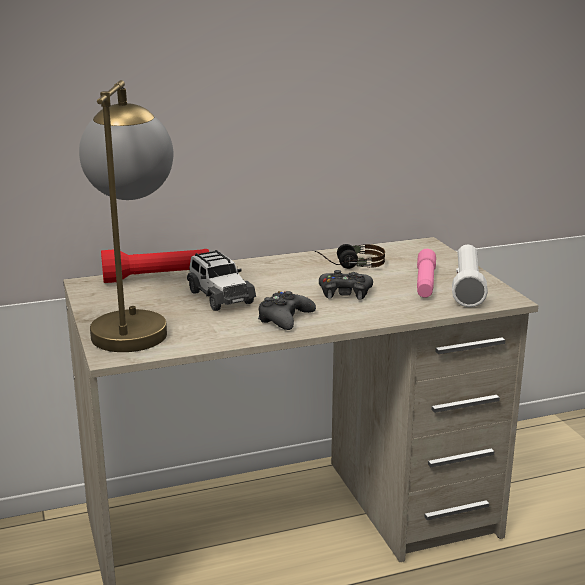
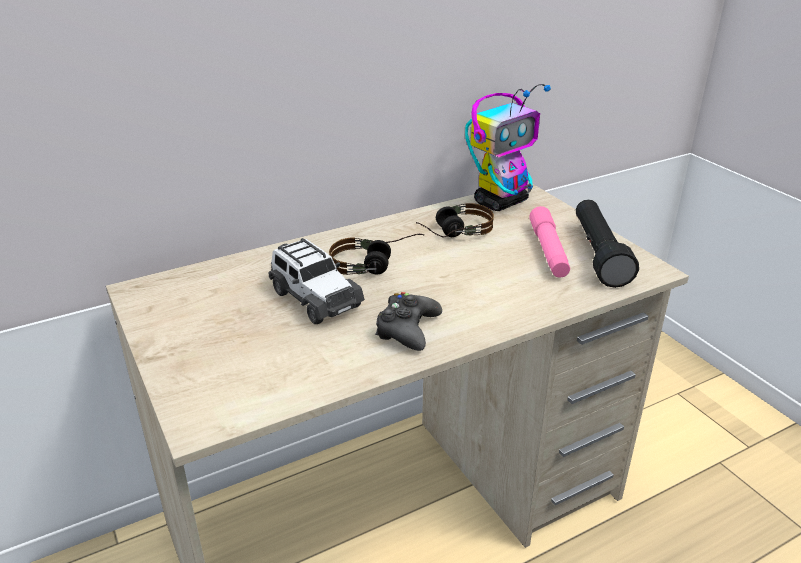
camera: 10 degrees left, 10 degrees up
(133, 324) = (215, 360): table lamp -> none
(157, 277) = (227, 272): red flashlight -> none
(277, 281) = (376, 265): none -> headphones
(345, 293) = (464, 277): black game controller -> none
(402, 249) = (501, 202): none -> toy robot
(467, 286) = (598, 254): white flashlight -> black flashlight

